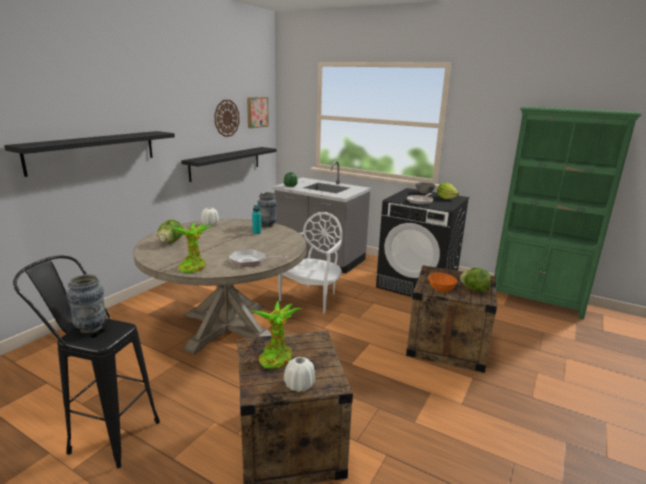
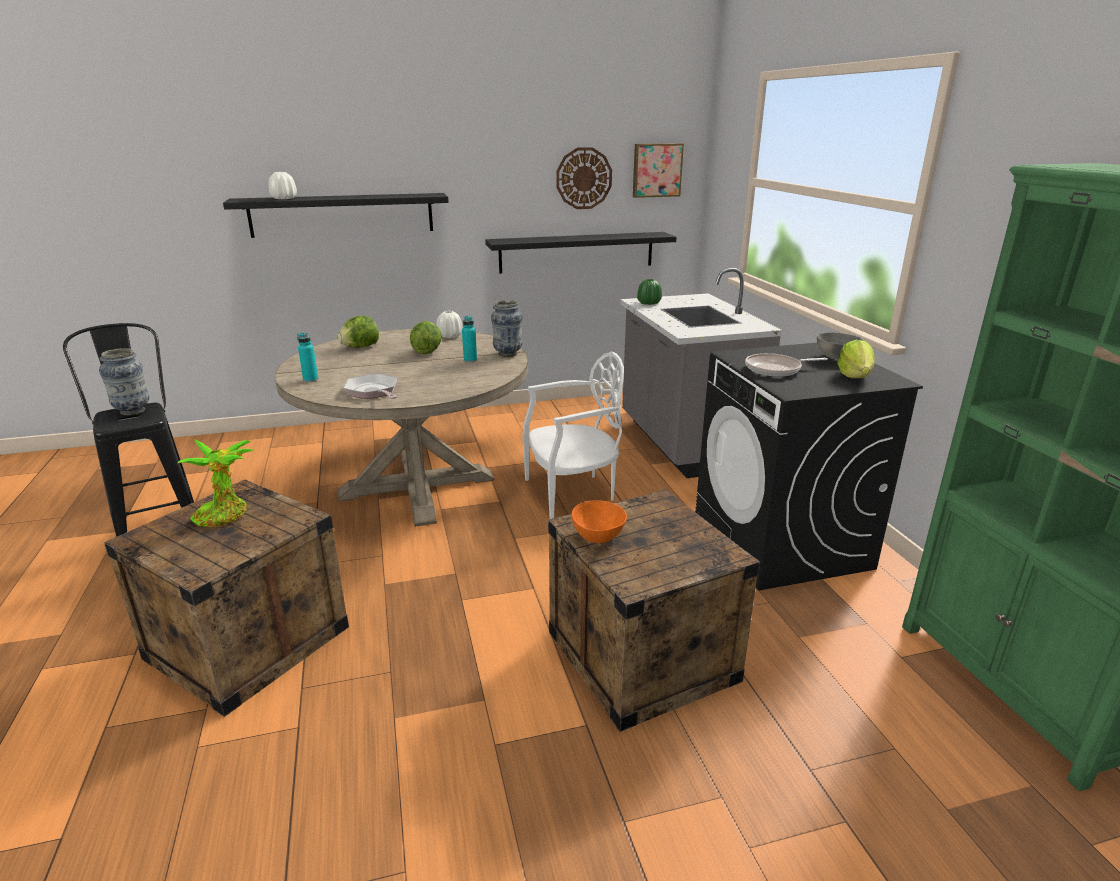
camera: 45 degrees right, 5 degrees up
(193, 267) = (310, 380): potted plant -> turquoise bottle
(299, 385) = (175, 554): white vase -> white vase (284, 198)
(474, 290) = (654, 562): lettuce -> lettuce (427, 352)

